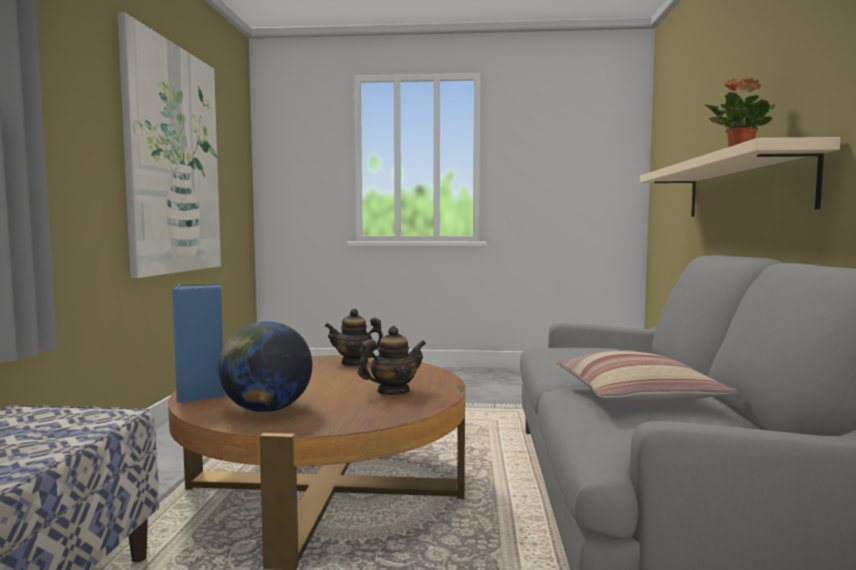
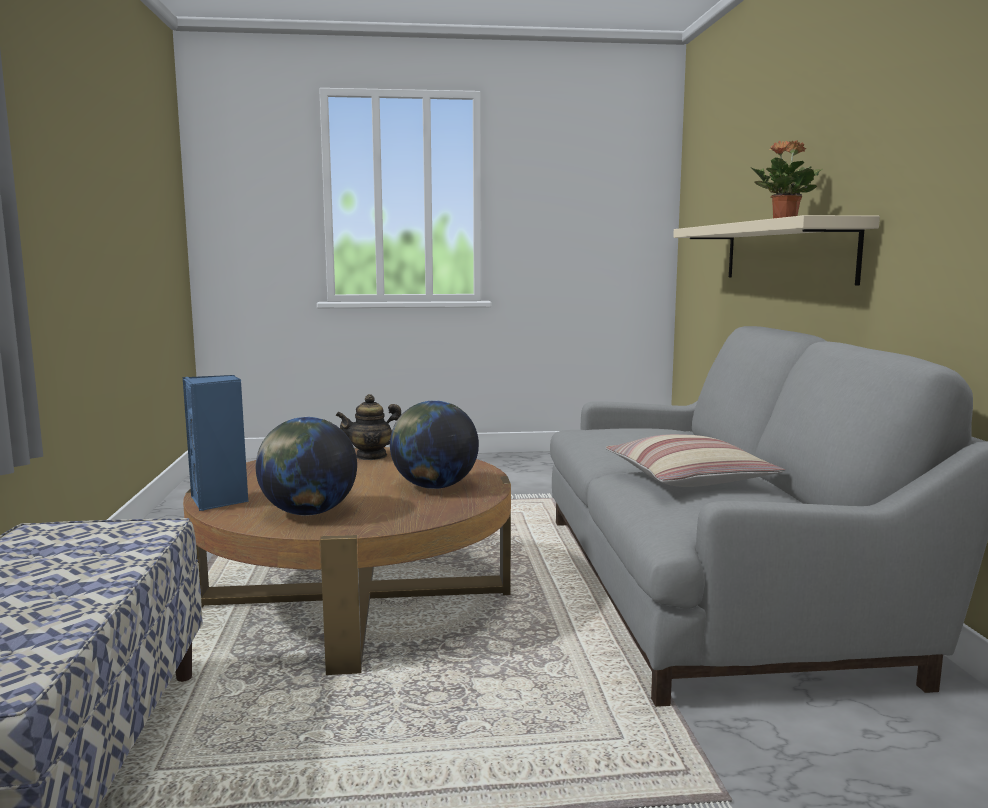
camera: 10 degrees left, 5 degrees up
(174, 160) = (112, 208): picture -> none
(393, 392) = (434, 487): teapot -> globe

